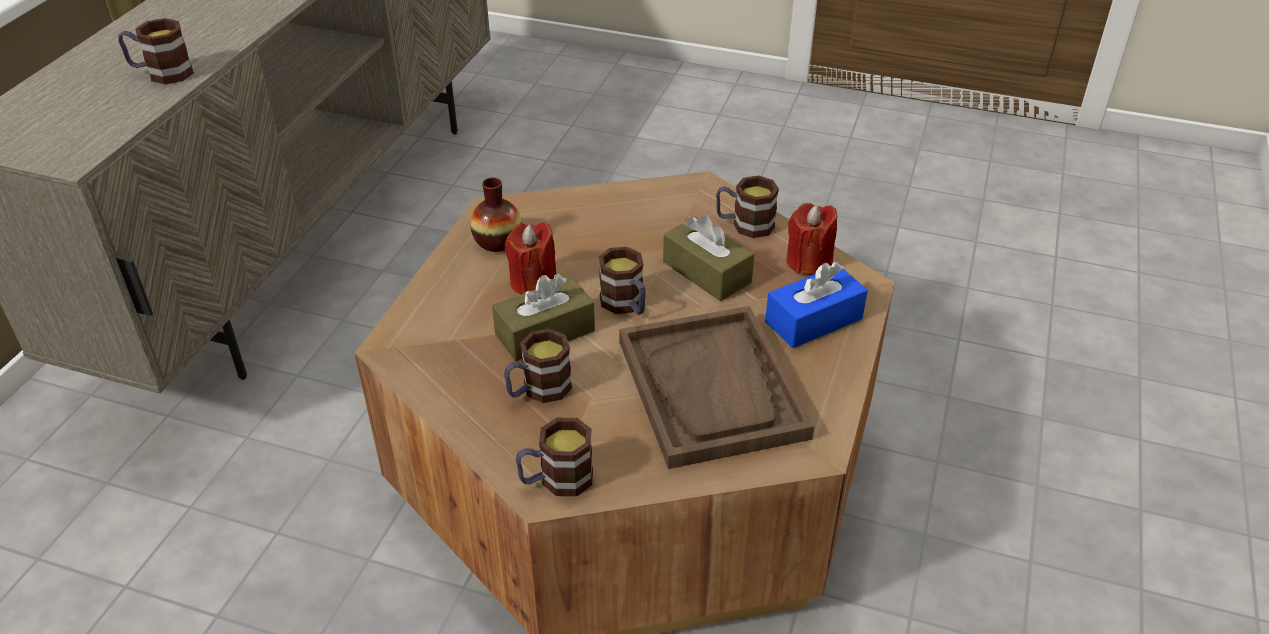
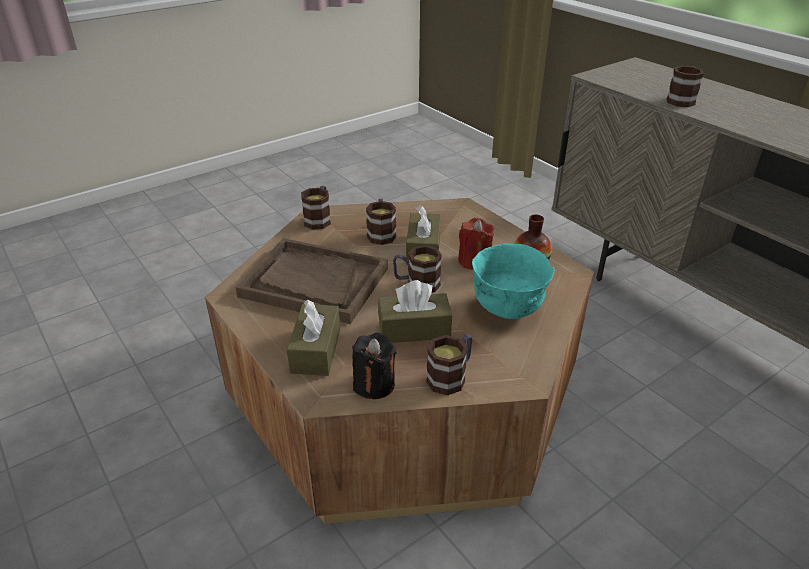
camera: 125 degrees right, 5 degrees down
(607, 228) = (507, 309): none -> turquoise bowl
(808, 262) = (374, 384): red candle -> black candle
(813, 320) = (316, 350): blue tissue box -> brown tissue box

